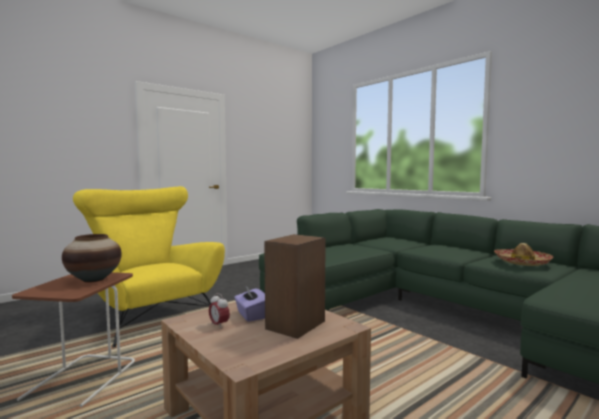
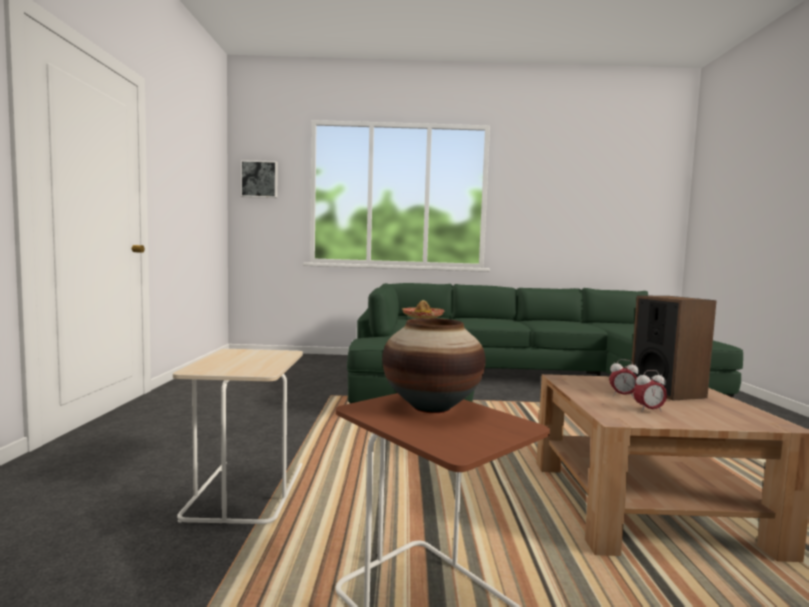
camera: 50 degrees left, 0 degrees up
(150, 315) = (244, 490): yellow armchair -> beige side table
(251, 315) = (622, 396): purple tissue box -> alarm clock
(326, 133) = (259, 179): none -> picture
(522, 262) = (565, 322): hat -> hat (422, 317)

